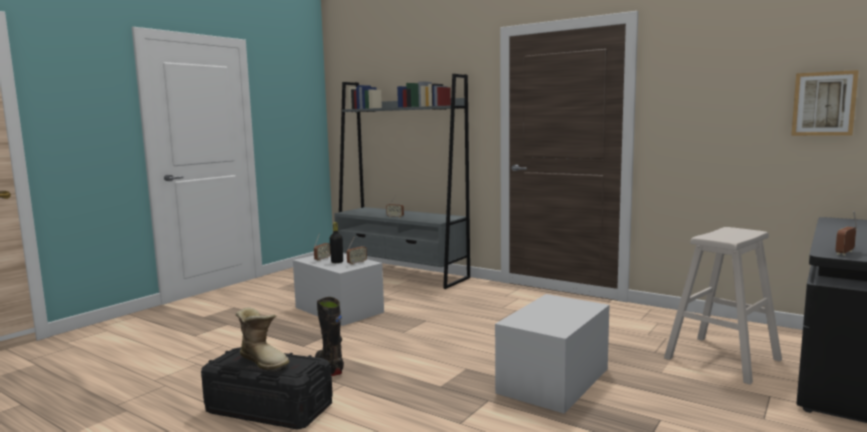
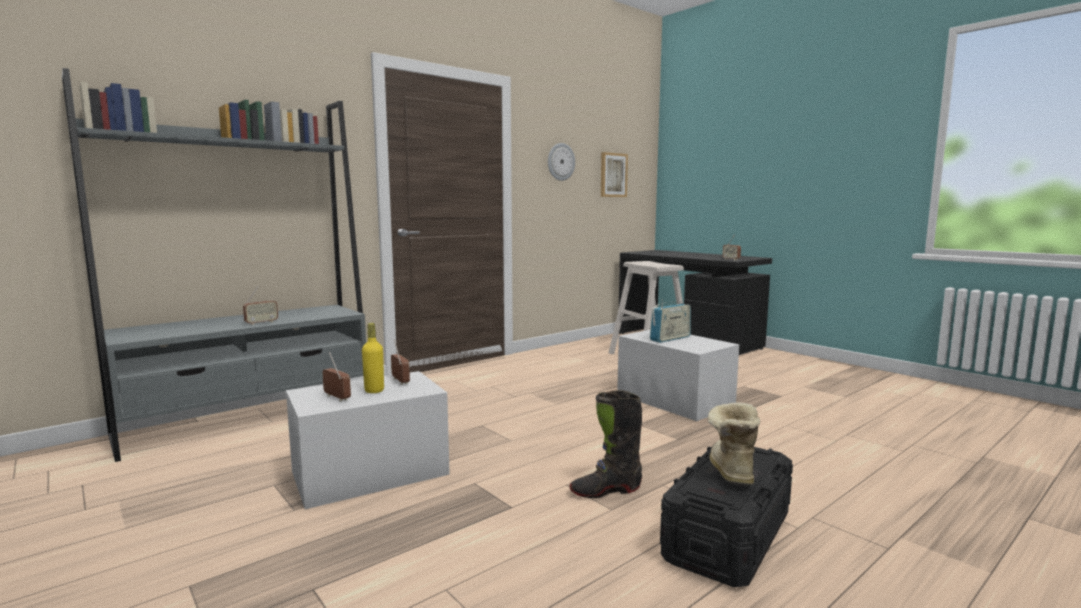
camera: 75 degrees left, 0 degrees up
(264, 361) = (729, 472): boot -> boot turned 45 degrees counterclockwise
(337, 262) = (374, 390): black bottle -> yellow bottle
(555, 311) = (670, 338): none -> radio
(712, 94) = (560, 162): none -> wall clock

